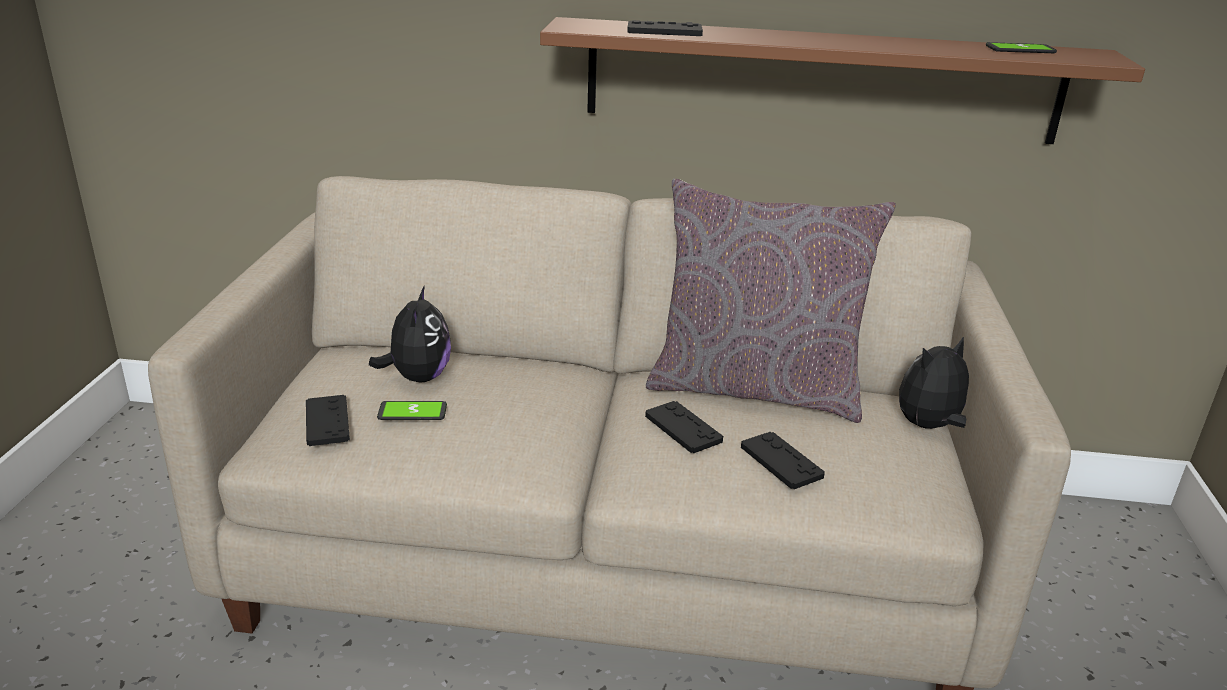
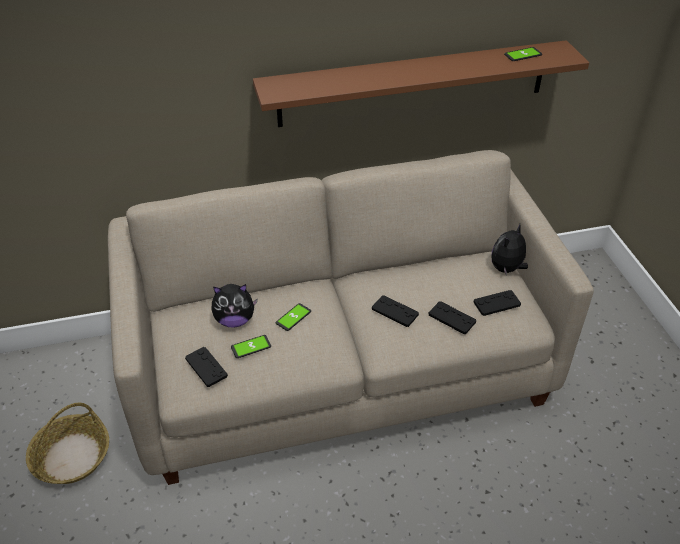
camera: 20 degrees left, 15 degrees up
(135, 549) = (72, 456): none -> basket
(418, 377) = (235, 320): plush toy -> plush toy turned 105 degrees clockwise
(507, 393) = (293, 317): none -> phone
(664, 31) = (329, 83): black game controller -> black game controller (497, 303)
(755, 388) = (415, 271): grey pillow -> none

